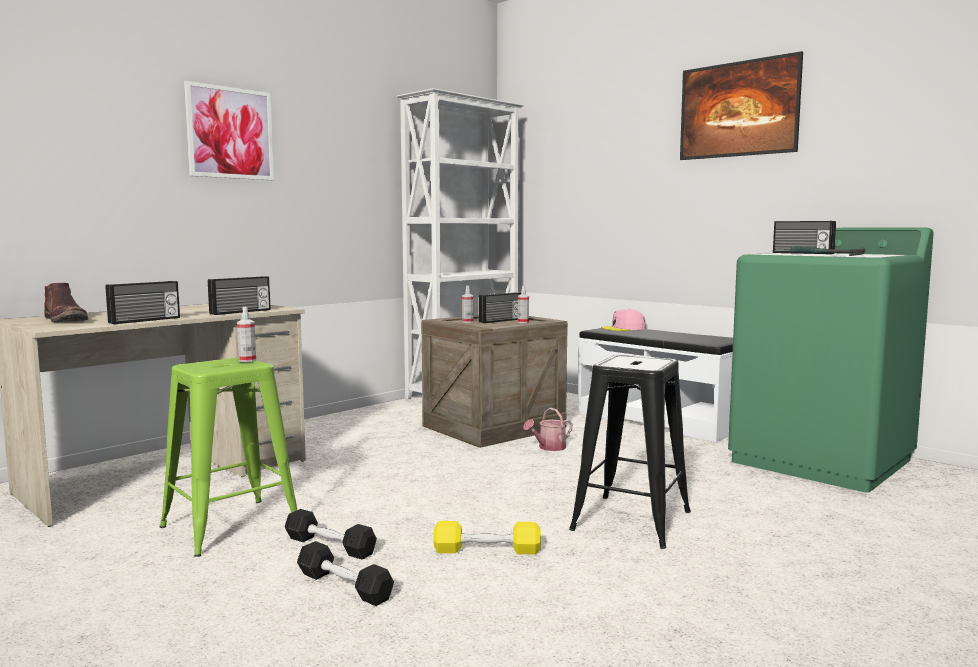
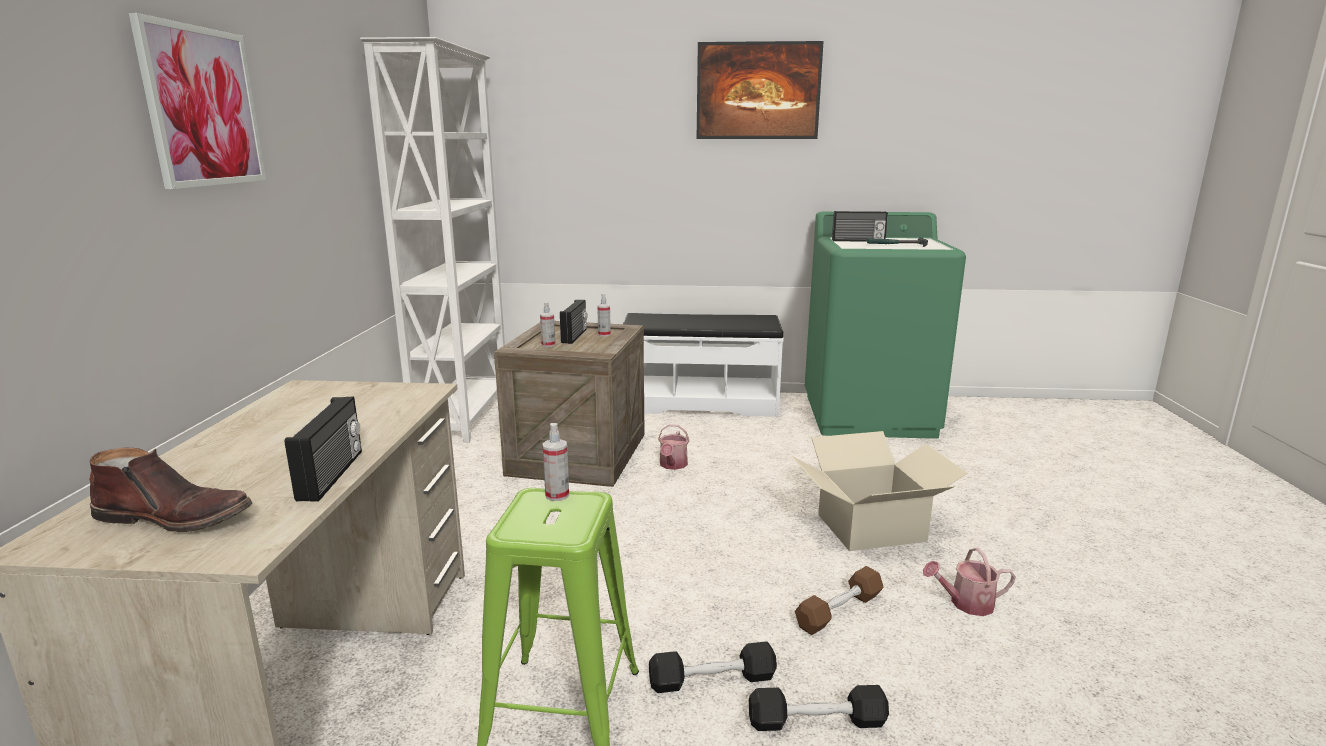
camera: 40 degrees left, 10 degrees up
(241, 312) = (400, 412): radio -> none
(487, 550) = (839, 611): yellow dumbbell -> brown dumbbell
(603, 585) = (966, 603): none -> watering can
(623, 328) = (651, 317): pink cap -> none
(631, 521) = (870, 527): black stool -> cardboard box

